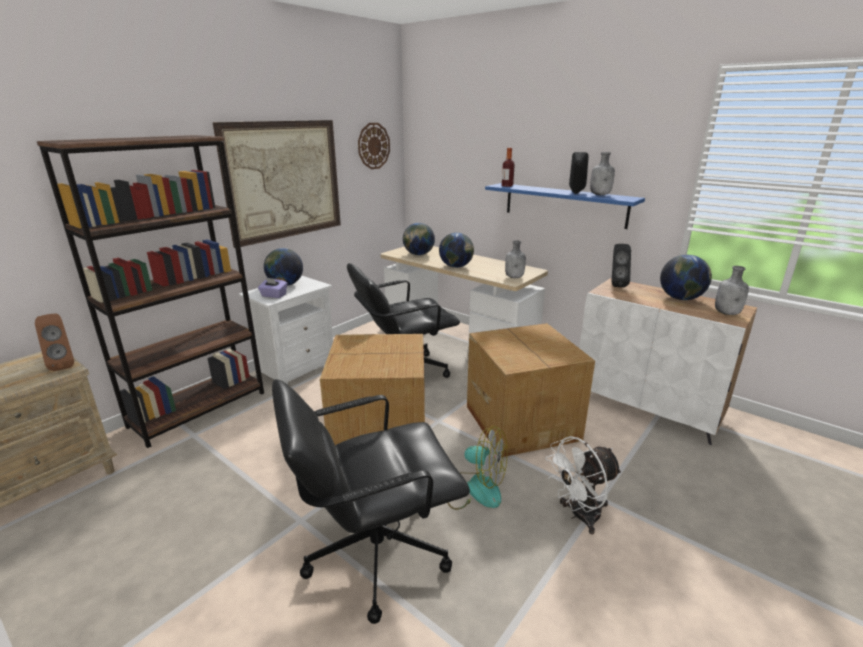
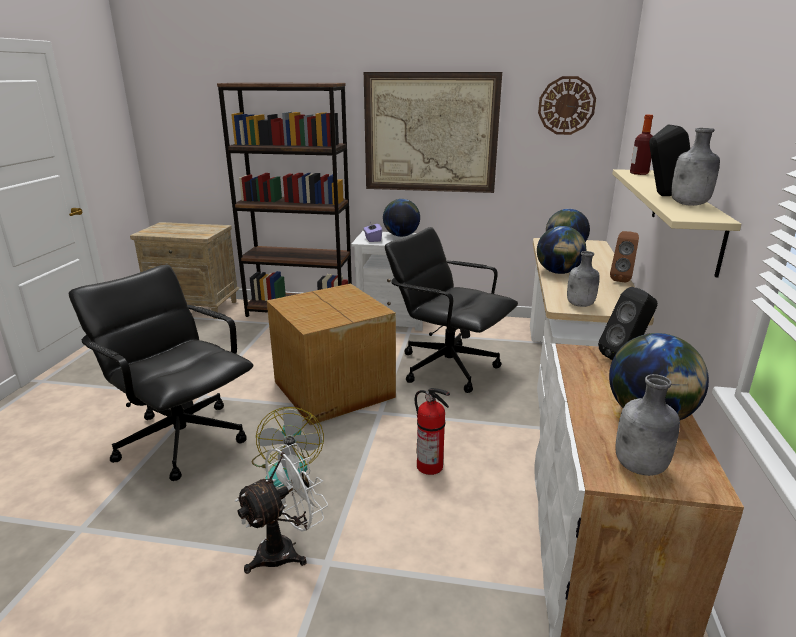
camera: 60 degrees right, 0 degrees up
(64, 365) = (207, 233): brown speaker -> brown speaker (621, 279)
(522, 421) = (430, 466): cardboard box -> fire extinguisher
(564, 205) = (685, 216): blue shelf -> beige shelf
(578, 515) = (285, 549): white fan -> white fan turned 105 degrees clockwise

